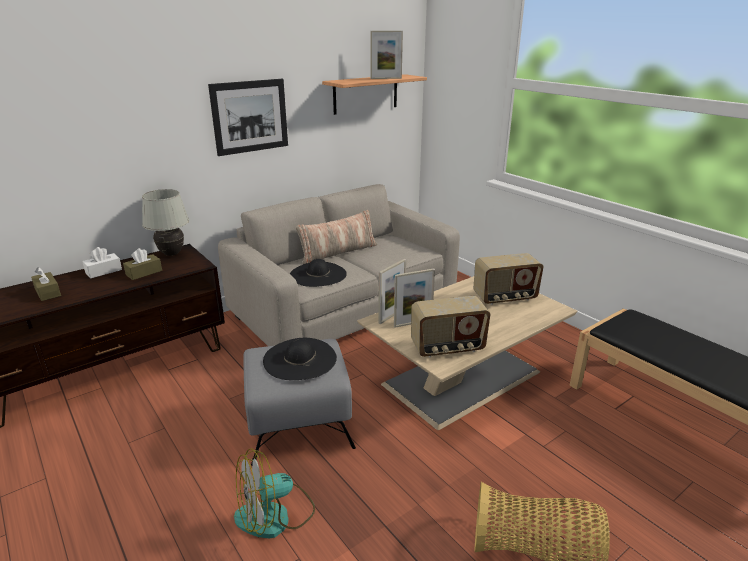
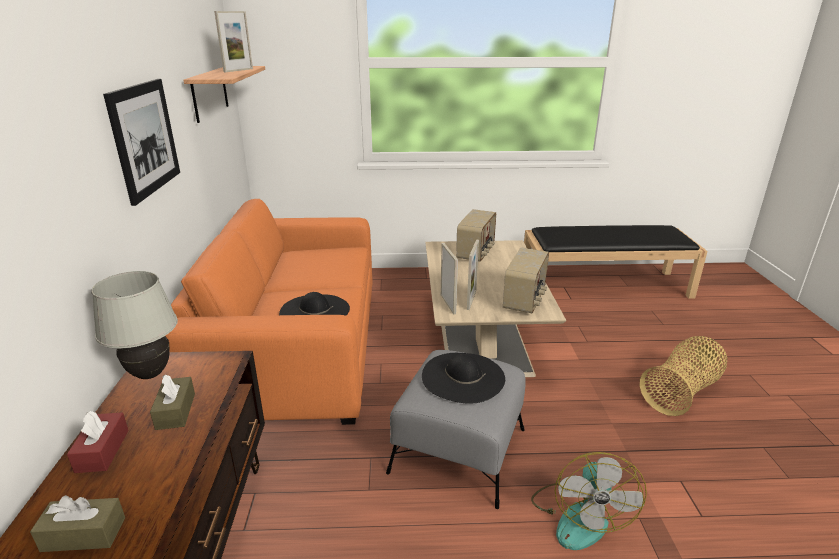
camera: 55 degrees left, 0 degrees up
(103, 271) = (102, 451): white tissue box -> red tissue box
(338, 252) = (279, 286): pillow -> none
(343, 306) = (297, 346): beige sofa -> orange sofa

